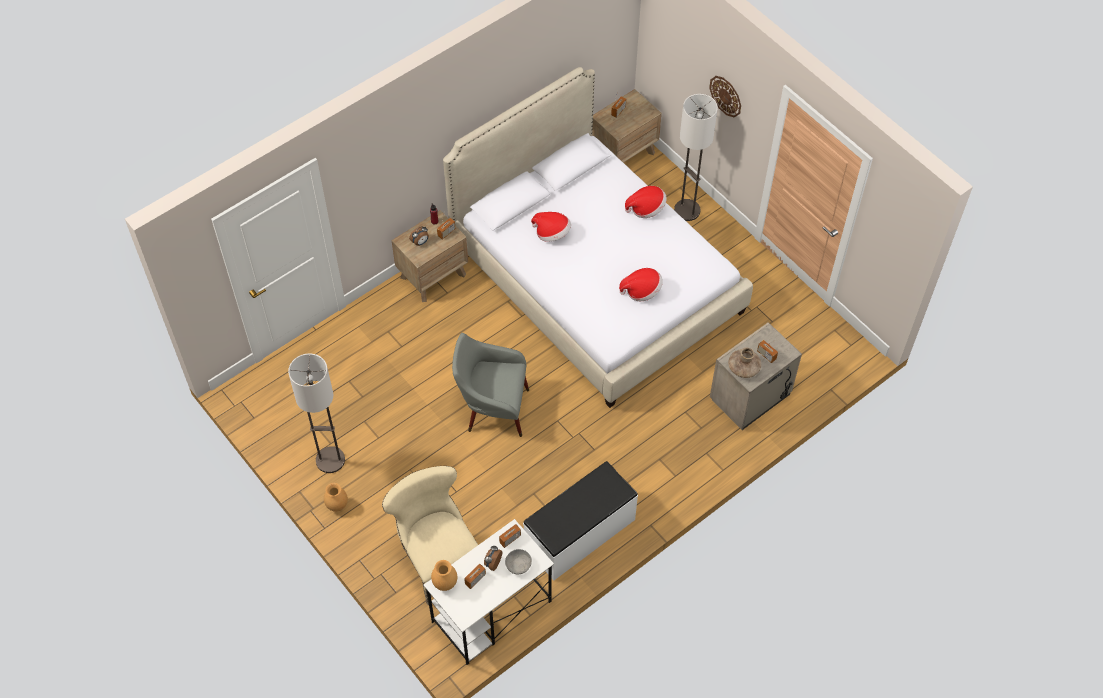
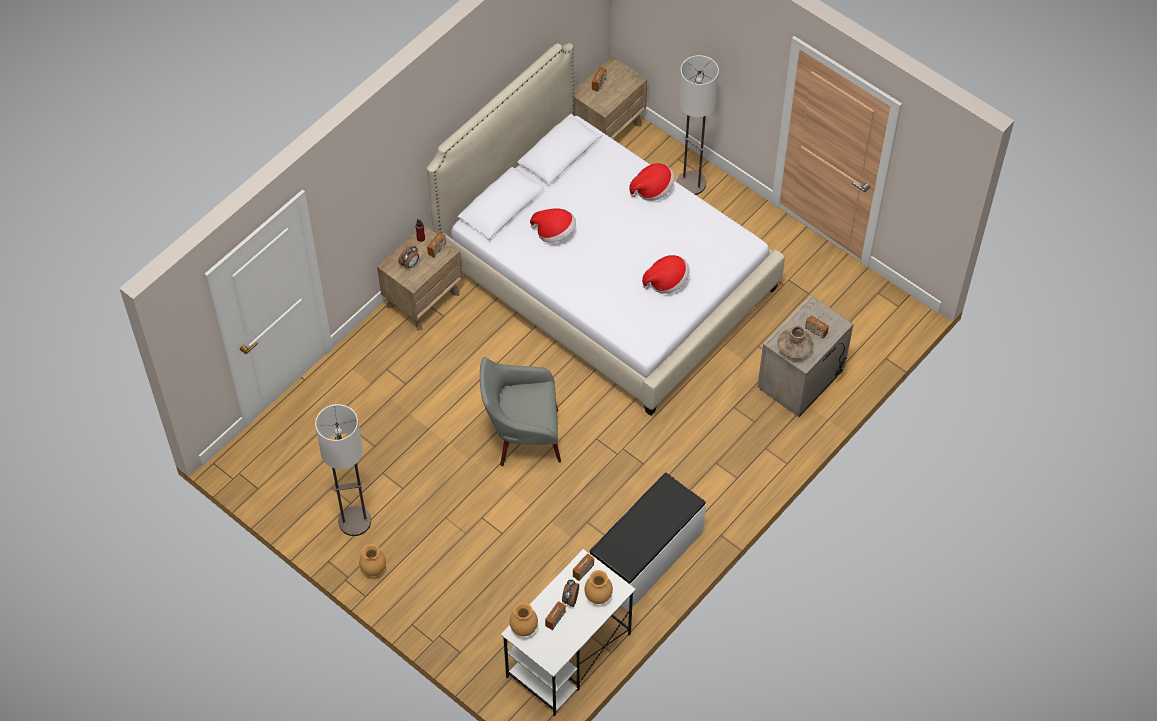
camera: 10 degrees left, 0 degrees up
(437, 558) = (497, 608): beige chair -> none
(519, 565) = (598, 596): grey bowl -> brown vase
(726, 96) = (724, 53): wall clock -> none

